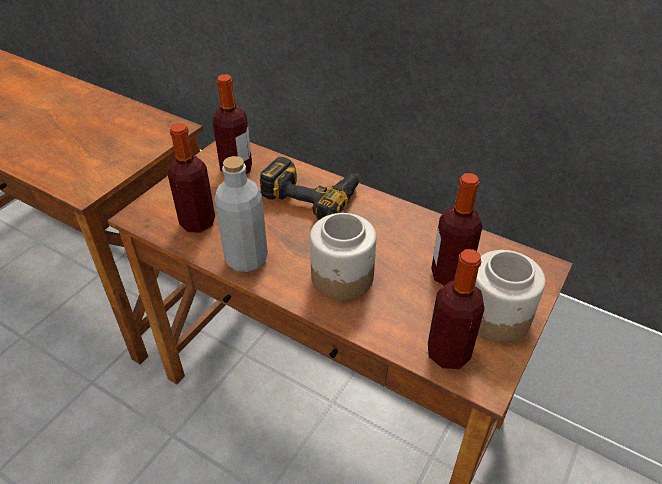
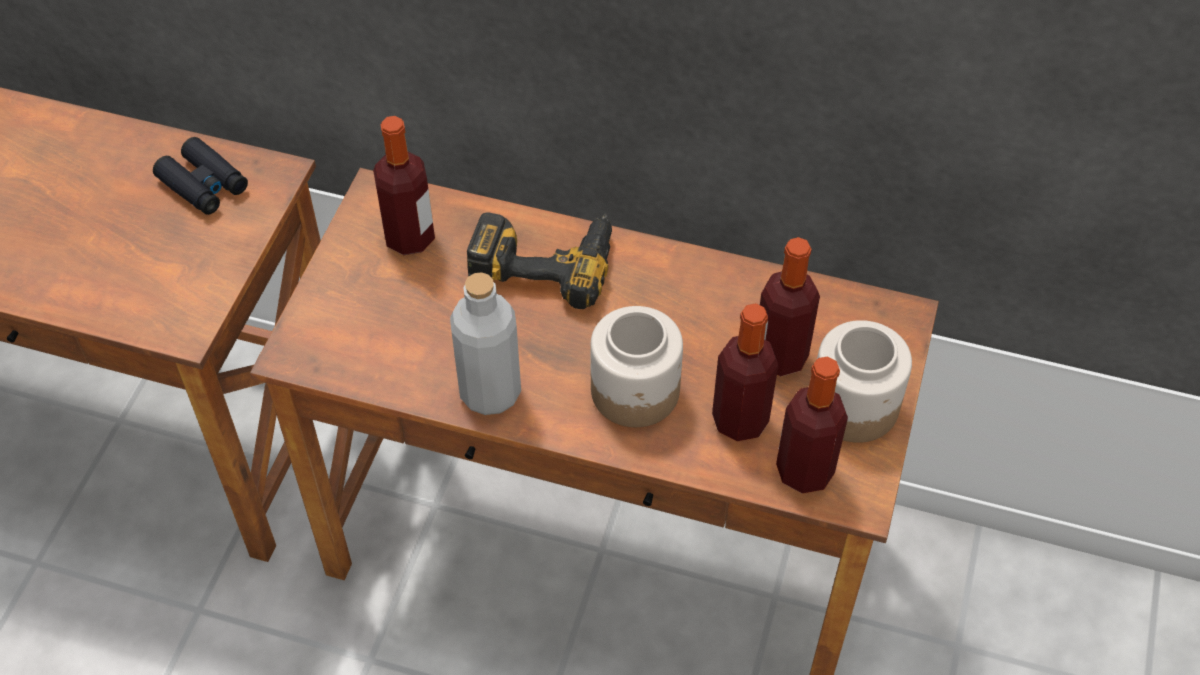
camera: 15 degrees left, 10 degrees up
(136, 127) = (204, 184): none -> black binoculars
(197, 222) = (392, 347): bottle -> bottle (740, 420)

